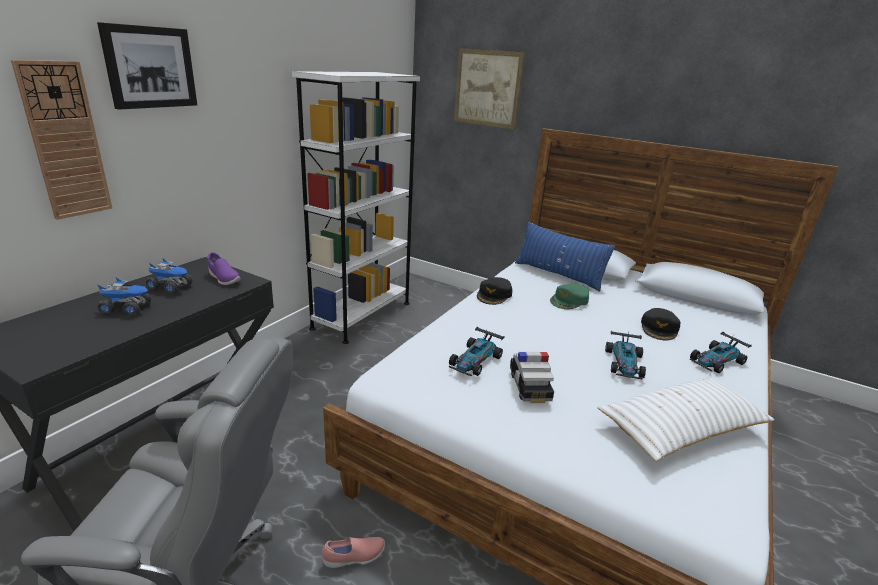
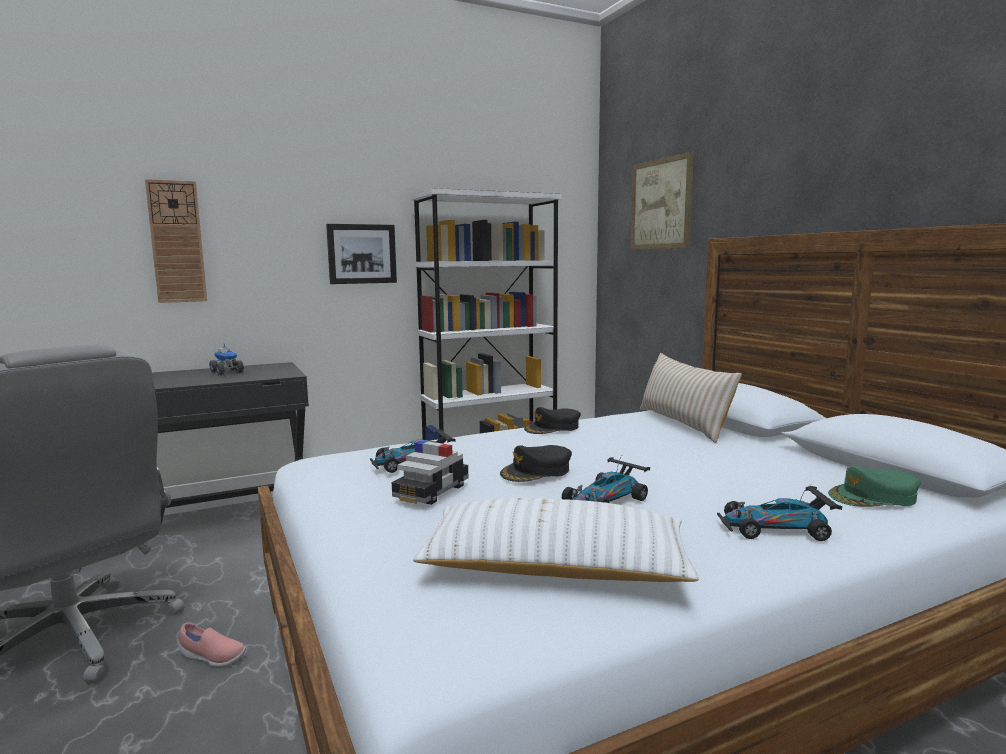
camera: 35 degrees right, 15 degrees down
(127, 309) = (174, 378): toy truck -> none
(150, 67) = (258, 188): picture -> picture (361, 254)
(223, 279) = (273, 372): purple shoe -> none
(558, 274) = (683, 423): blue pillow -> beige pillow
(569, 301) = (646, 443): green cap -> green cap (873, 497)
(659, 328) = (741, 485): black cap -> black cap (536, 471)

